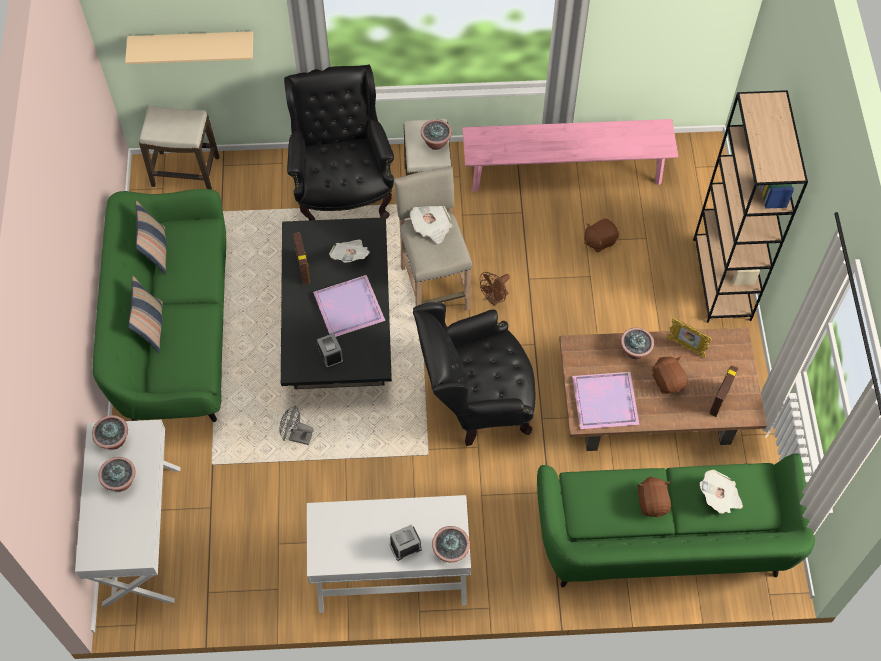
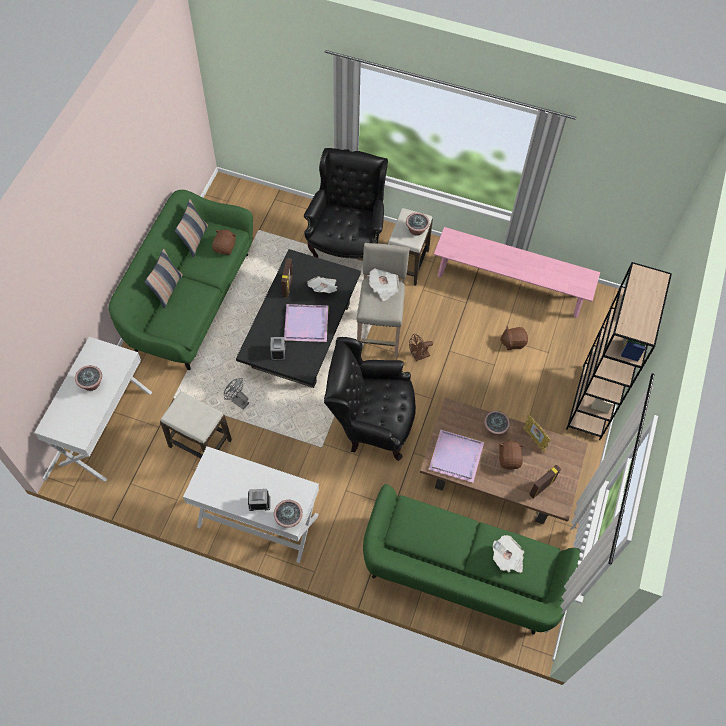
camera: 20 degrees right, 0 degrees up
(114, 440) = (100, 355): potted plant -> none
(186, 171) = (248, 195): stool -> stool (200, 443)
(192, 44) = (267, 104): beige shelf -> none
(652, 502) = (456, 542): brown plush toy -> brown plush toy (225, 247)

